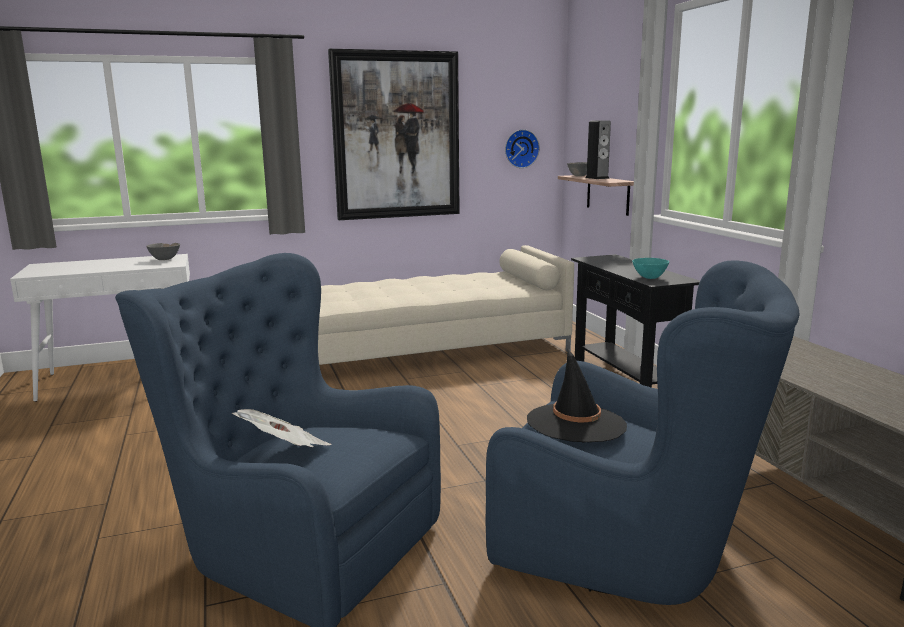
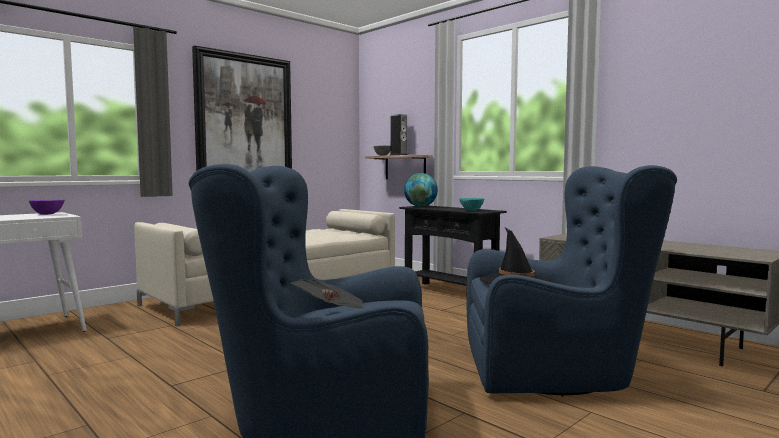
camera: 25 degrees left, 10 degrees down
(165, 259) = (48, 214): grey bowl -> purple bowl
(521, 148) = (332, 137): wall clock -> none
(600, 259) = (420, 206): none -> globe

